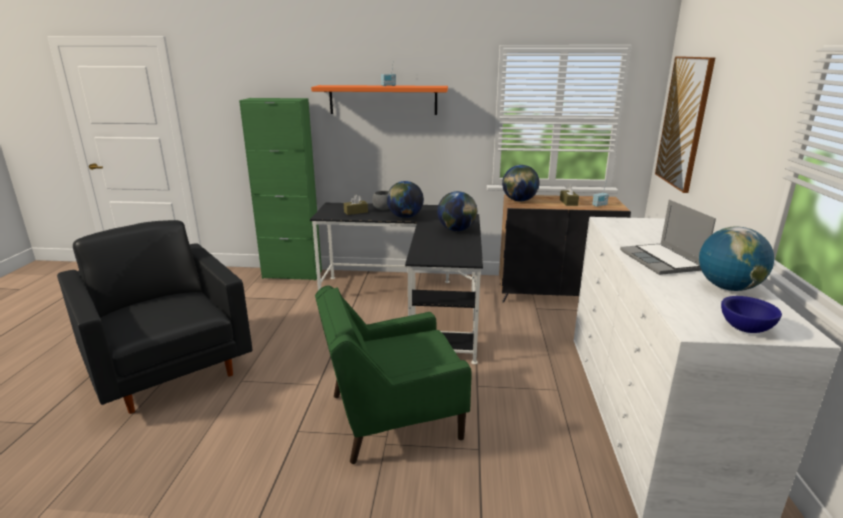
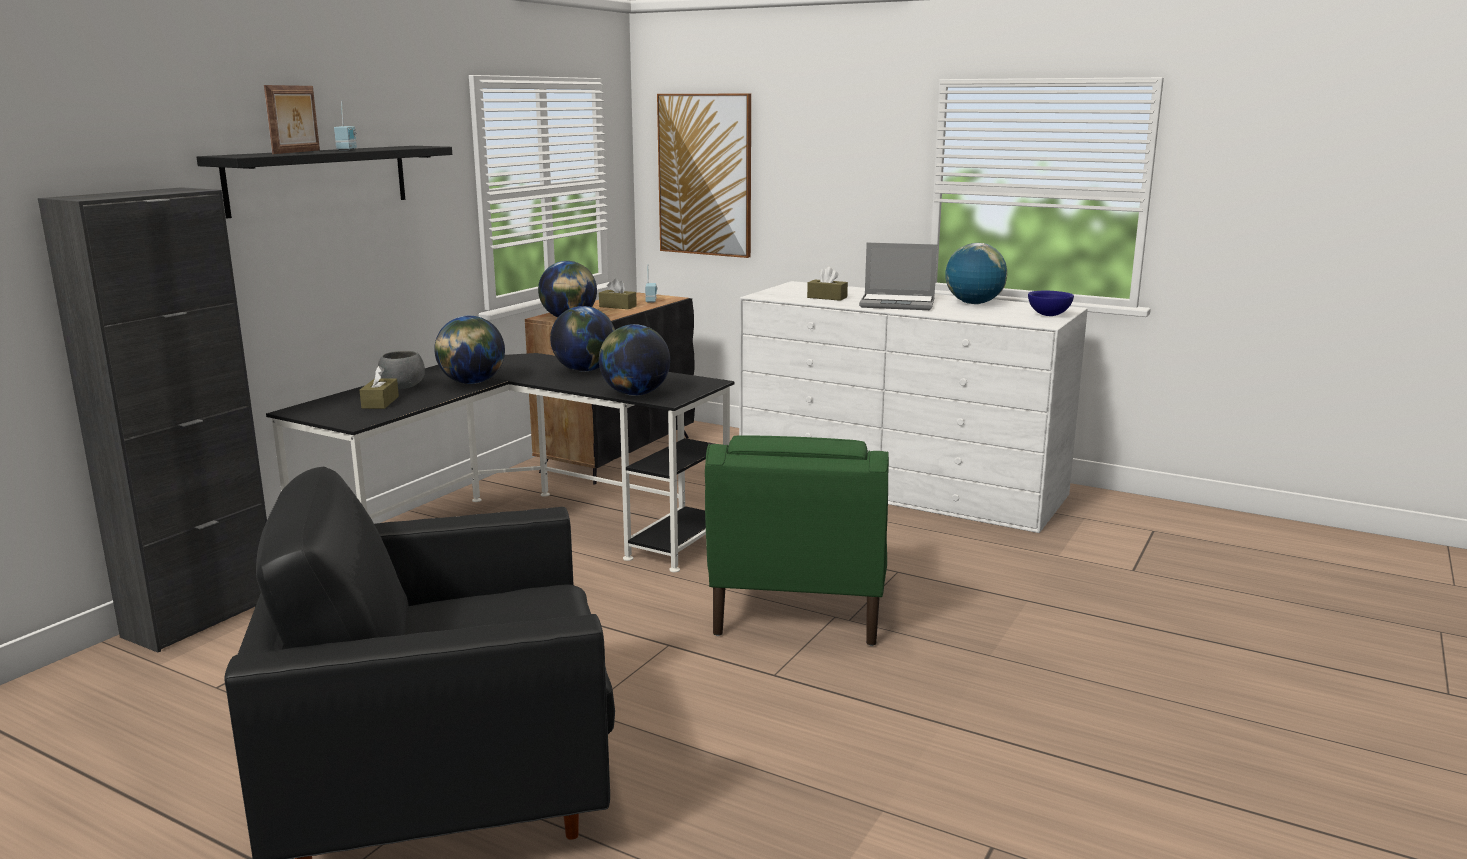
camera: 65 degrees left, 5 degrees down
(292, 274) = (201, 617): green cabinet -> black cabinet
(360, 85) = (298, 152): none -> picture frame
(383, 100) = (319, 179): orange shelf -> black shelf
(422, 250) = (635, 394): none -> globe
(638, 237) = (827, 297): none -> brown tissue box

